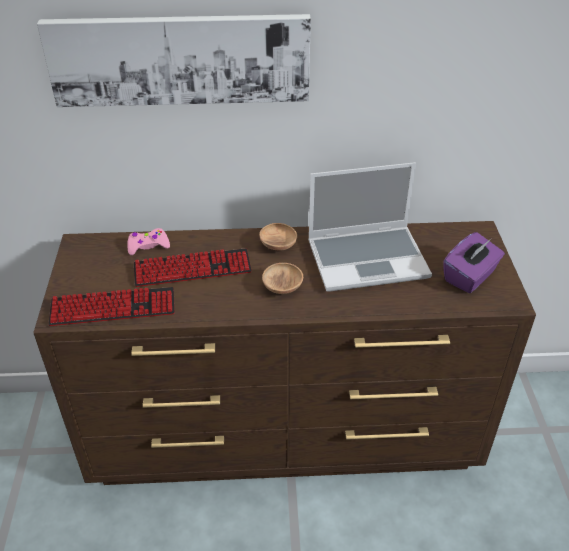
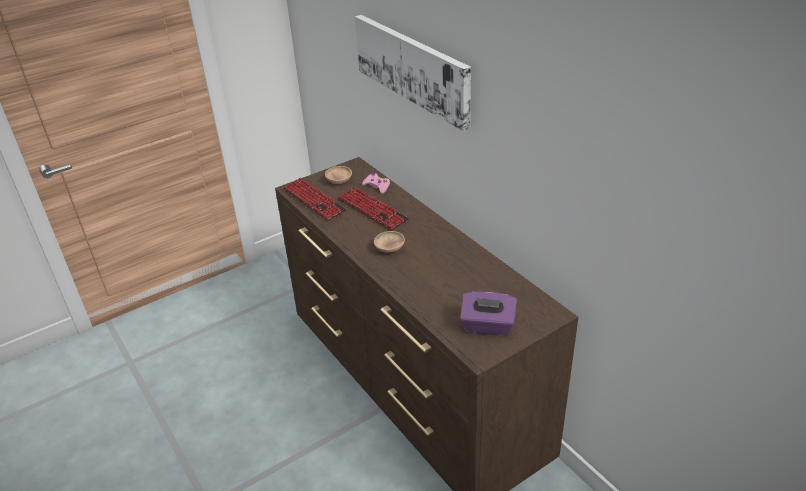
camera: 60 degrees right, 5 degrees down
(278, 245) = (430, 230): brown bowl -> brown bowl (339, 181)
(368, 258) = (456, 272): laptop -> none

